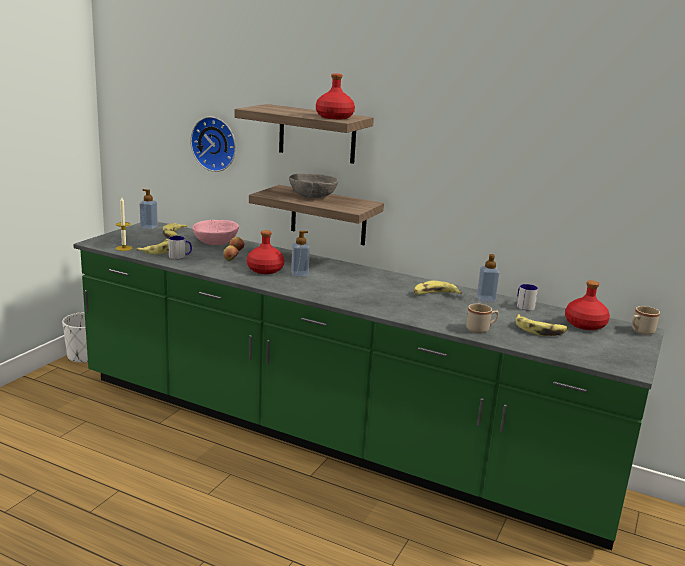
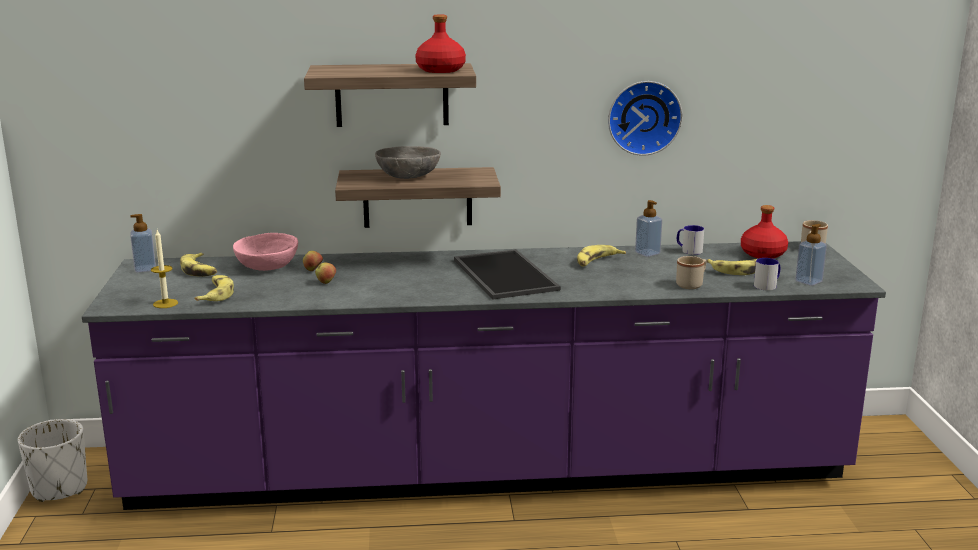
camera: 30 degrees left, 0 degrees up
(180, 256) = (257, 294): mug -> mug (768, 285)
(215, 143) = (230, 130): wall clock -> wall clock (643, 117)
(264, 270) = (384, 283): red bottle -> none
(299, 274) = (430, 277): soap dispenser -> soap dispenser (808, 281)
(333, 436) = (489, 470): green counter -> purple counter
(350, 285) = (502, 274): none -> tray

